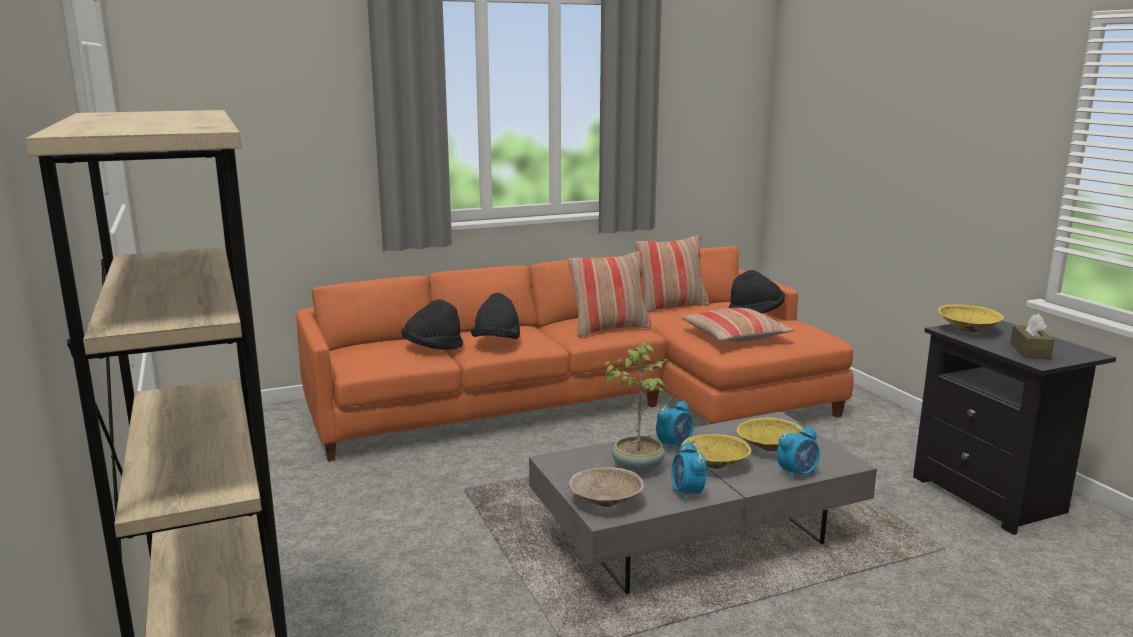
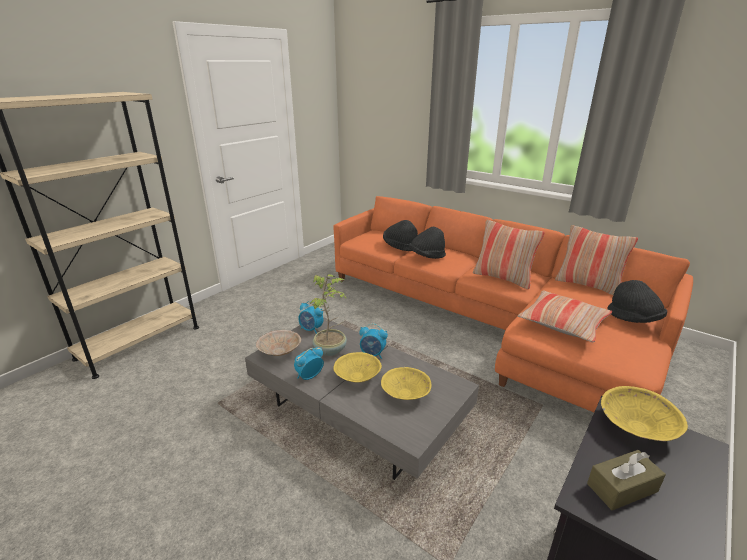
camera: 60 degrees right, 10 degrees up
(797, 474) = (372, 416): alarm clock -> alarm clock (311, 329)

